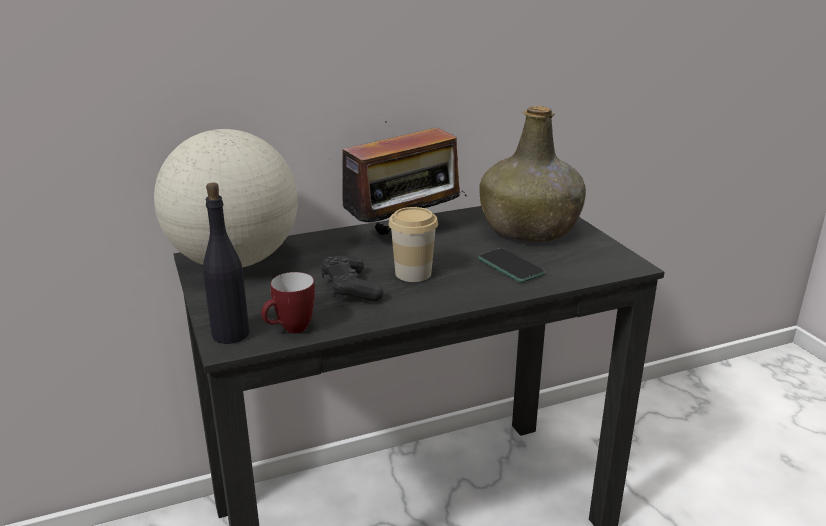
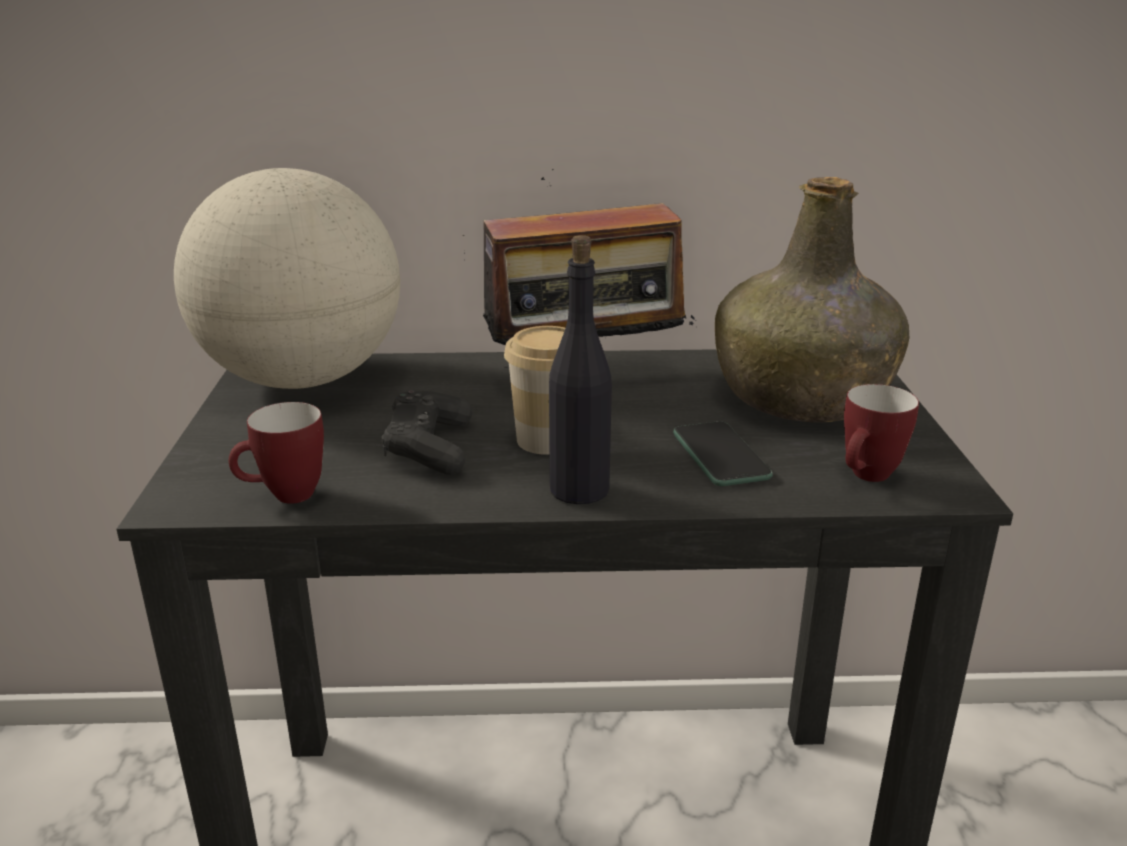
camera: 20 degrees right, 0 degrees up
(230, 334) = (195, 486): black bottle -> black bottle (578, 489)
(589, 266) = (867, 478): none -> mug

